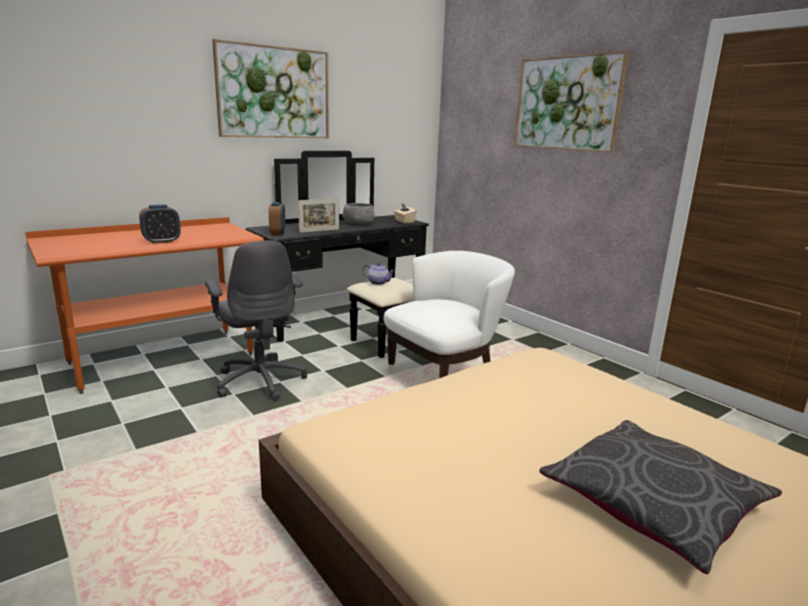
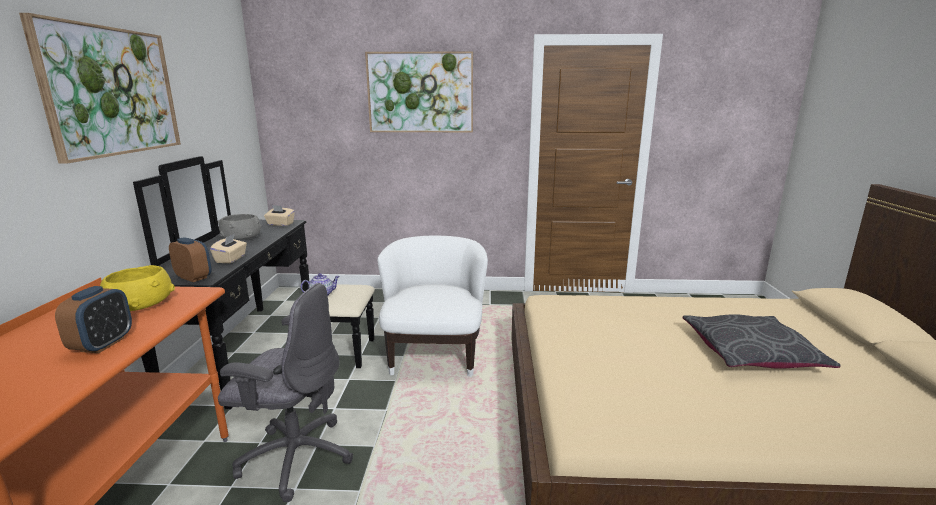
camera: 50 degrees left, 0 degrees up
(214, 233) = (140, 305): none -> yellow bowl
(319, 231) = (231, 259): picture frame -> beige tissue box

